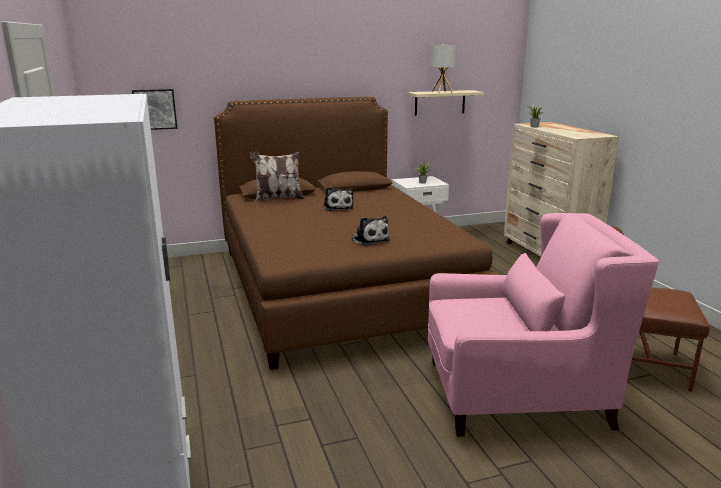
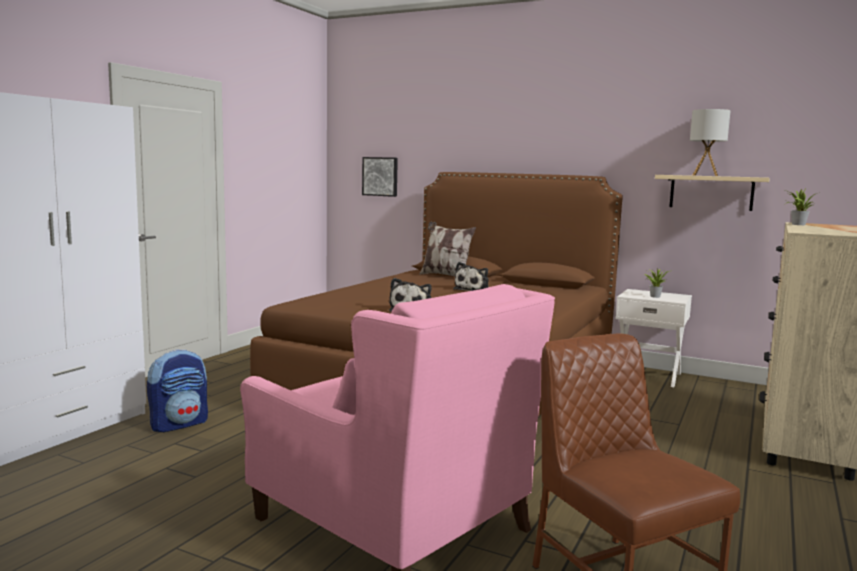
camera: 45 degrees right, 10 degrees down
(237, 410) = (179, 424): none -> backpack

